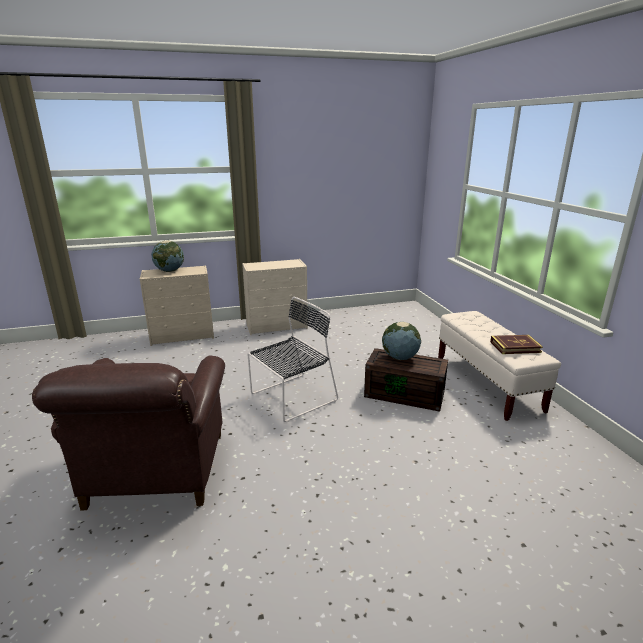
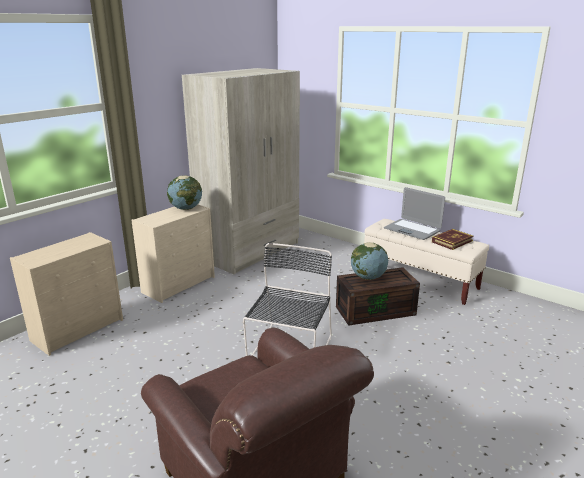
camera: 35 degrees left, 0 degrees up
(170, 271) = (54, 249): globe -> globe (186, 208)
(359, 317) = (250, 251): none -> beige wardrobe
(487, 326) = (412, 230): none -> laptop

